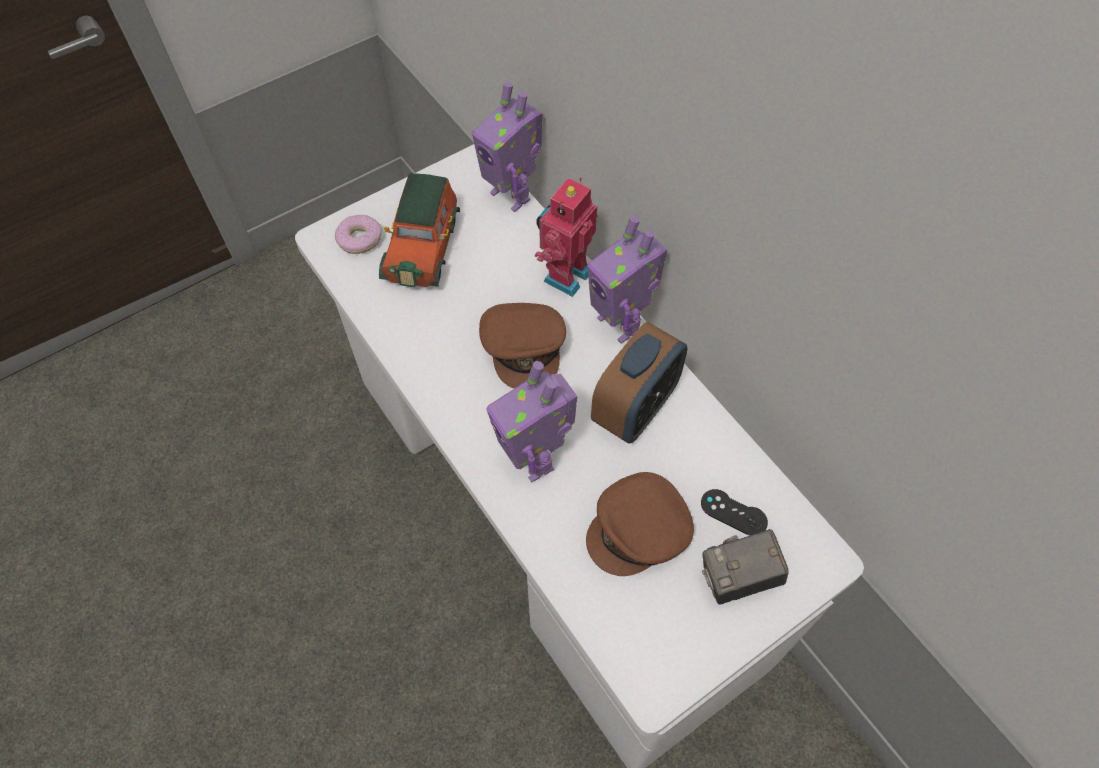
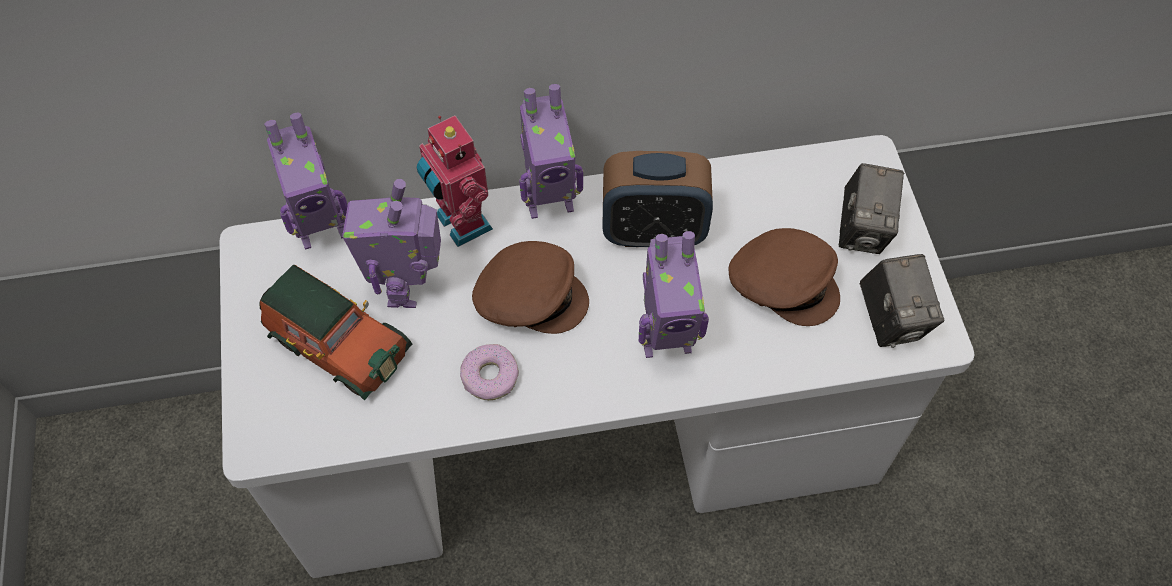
camera: 65 degrees left, 0 degrees up
(359, 239) = (282, 407): donut -> donut (490, 377)
(490, 266) = (407, 288): none -> toy robot
(635, 408) = (653, 231): alarm clock -> alarm clock turned 120 degrees clockwise
(640, 530) = (783, 283): brown cap -> brown cap turned 45 degrees counterclockwise
(651, 639) = (891, 319): none -> camera
(733, 512) = (798, 203): black game controller -> none

